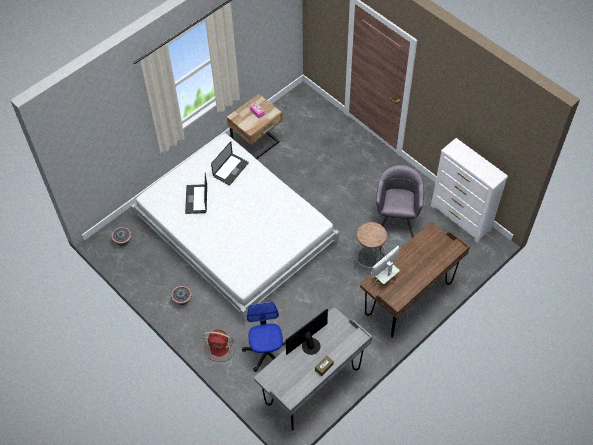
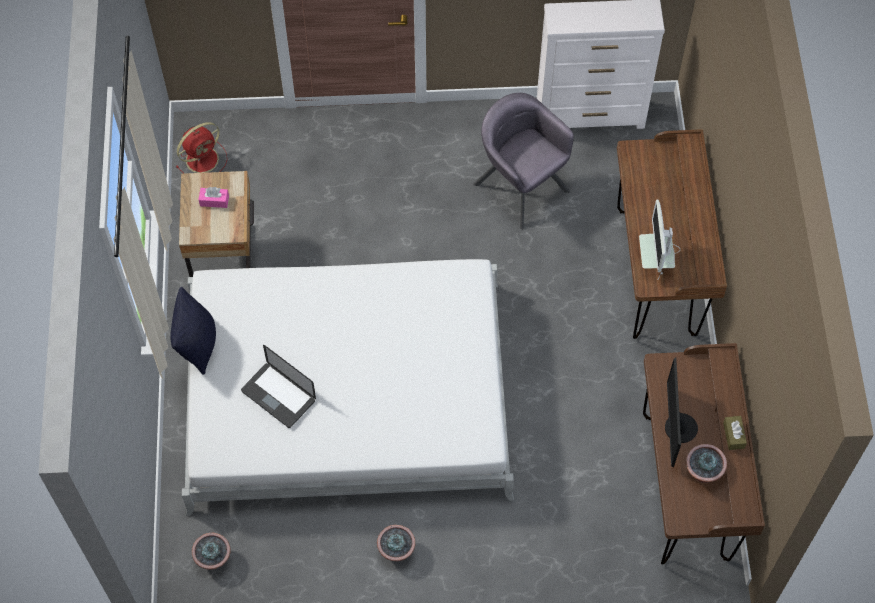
camera: 50 degrees left, 5 degrees up
(193, 157) = (197, 344): none -> black pillow
(220, 348) = (522, 558): red fan -> red fan (203, 158)
(230, 169) = (272, 312): laptop -> none
(266, 352) = (581, 503): office chair -> none
(297, 370) = (702, 472): none -> potted plant
(313, 387) = (685, 487): grey desk -> brown desk
(369, 261) = (555, 270): grey stool -> none

